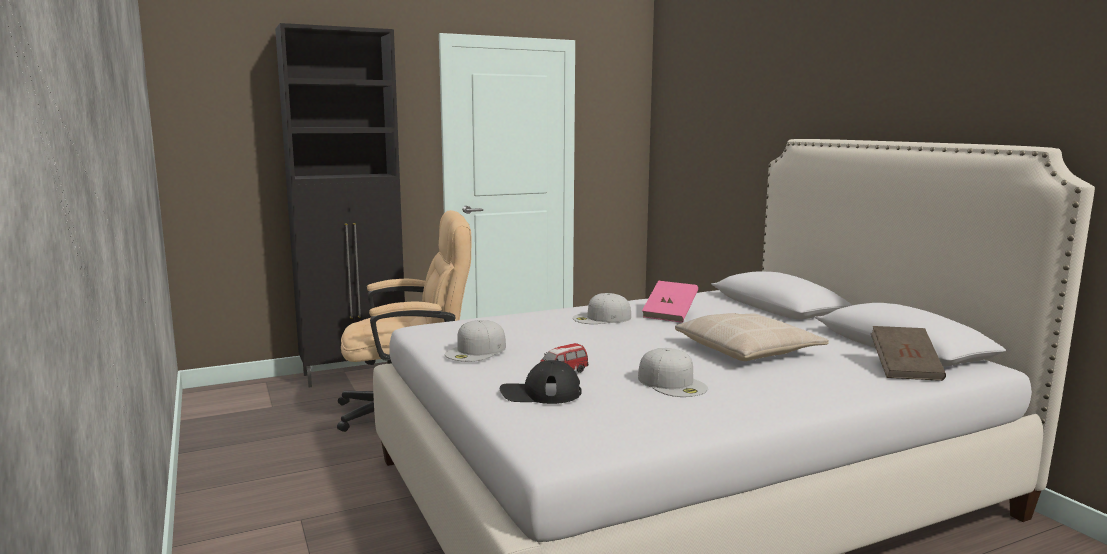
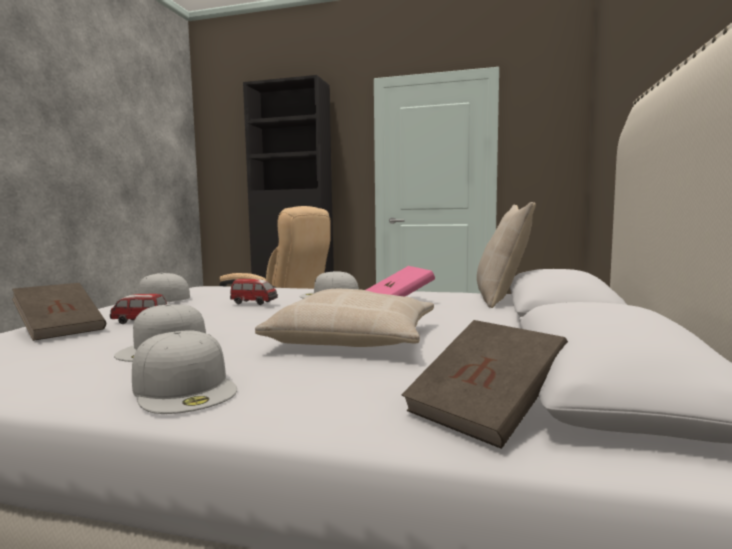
camera: 40 degrees right, 5 degrees down
(540, 393) = (61, 329): black cap -> brown book
(584, 336) = (254, 303): none -> toy car
(718, 299) = (501, 299): none -> beige pillow
(781, 397) = (185, 388): none -> white cap

